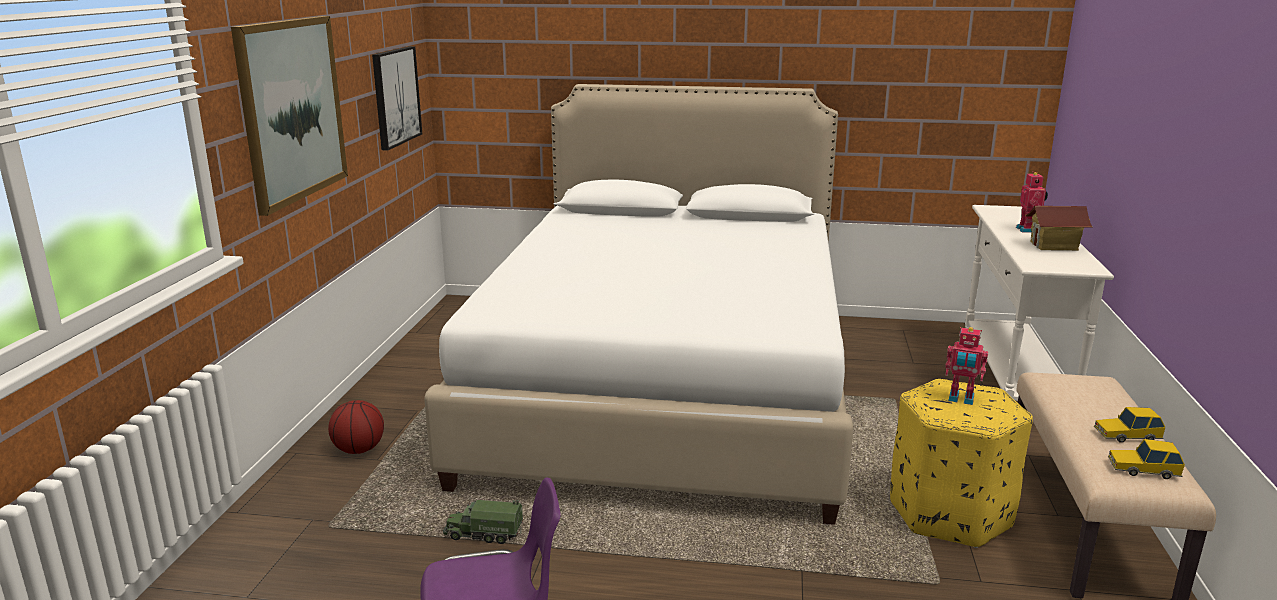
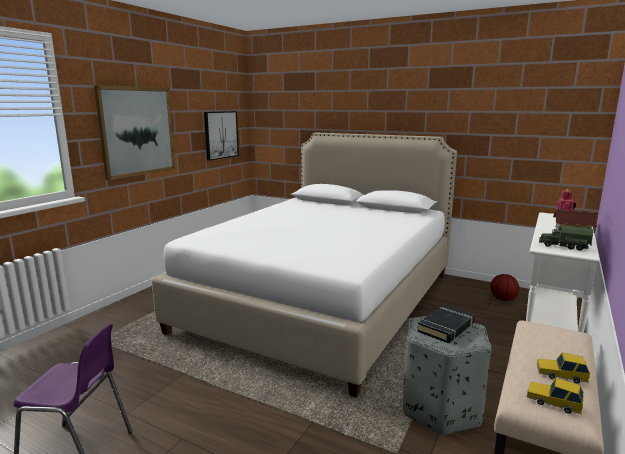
camera: 20 degrees right, 5 degrees down
(359, 450) = (146, 306): basketball -> basketball (503, 299)
(483, 534) = (161, 360): toy truck -> toy truck (564, 246)
(950, 513) = (440, 407): yellow ottoman -> grey ottoman
(961, 399) = (446, 328): toy robot -> black book

